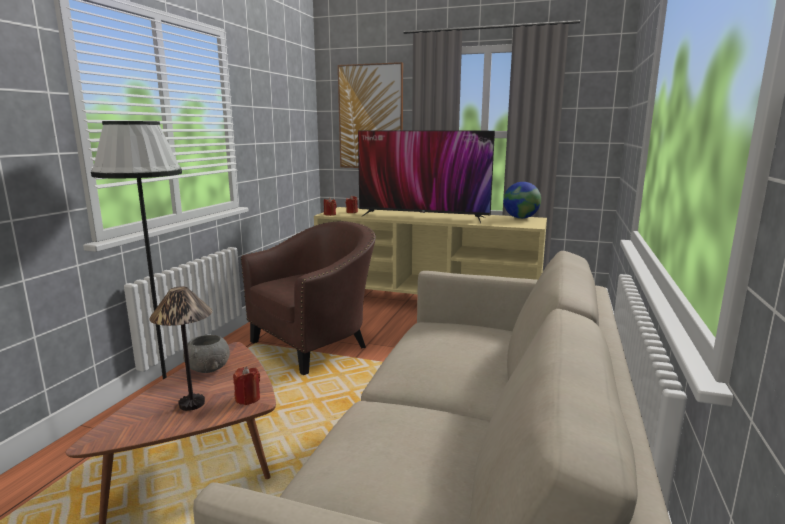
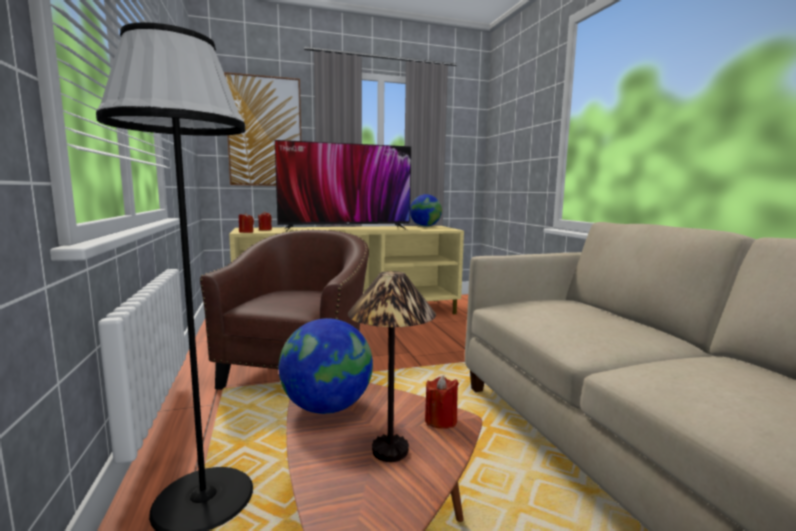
camera: 35 degrees left, 5 degrees down
(208, 369) = (327, 407): grey bowl -> globe

